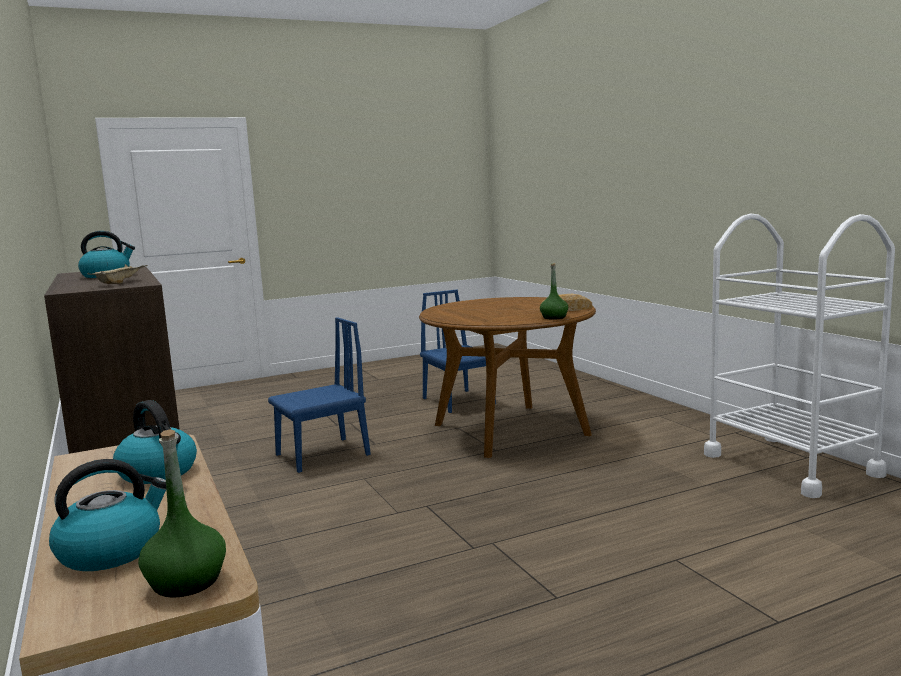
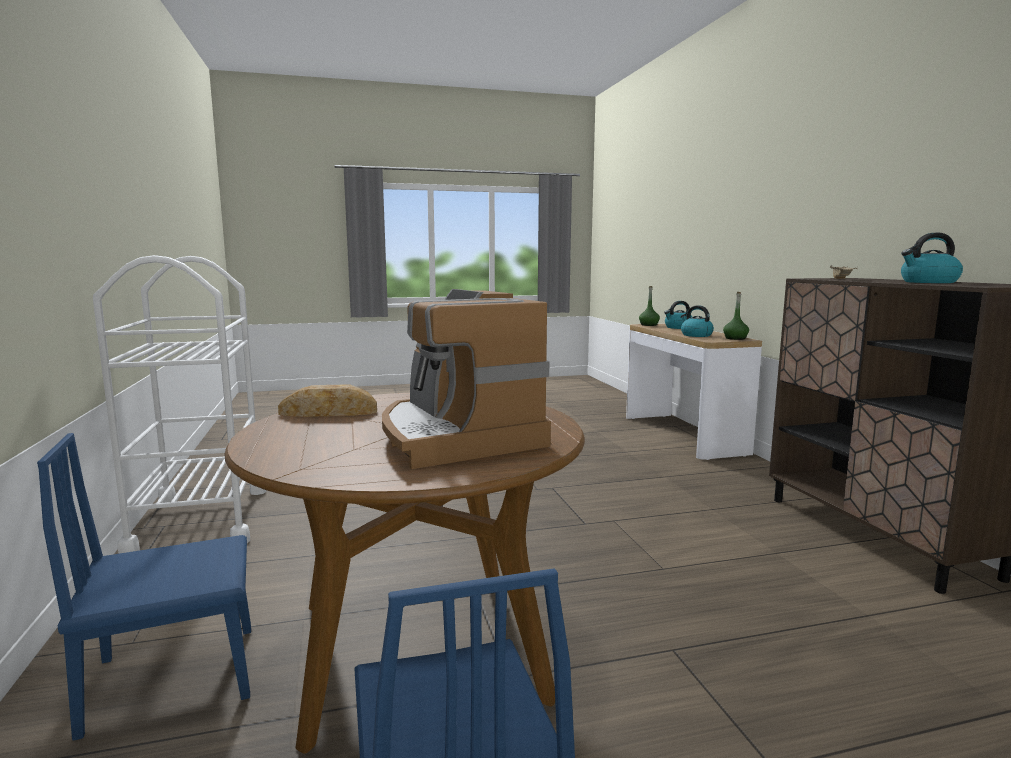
camera: 170 degrees left, 0 degrees up
(322, 455) = (756, 631): blue chair -> blue chair (174, 678)
(479, 308) = (456, 436): none -> coffee machine
(554, 317) = (384, 397): green bottle -> green bottle (735, 338)

